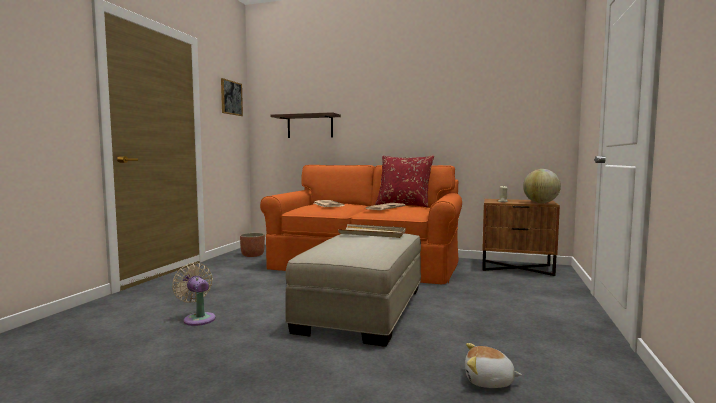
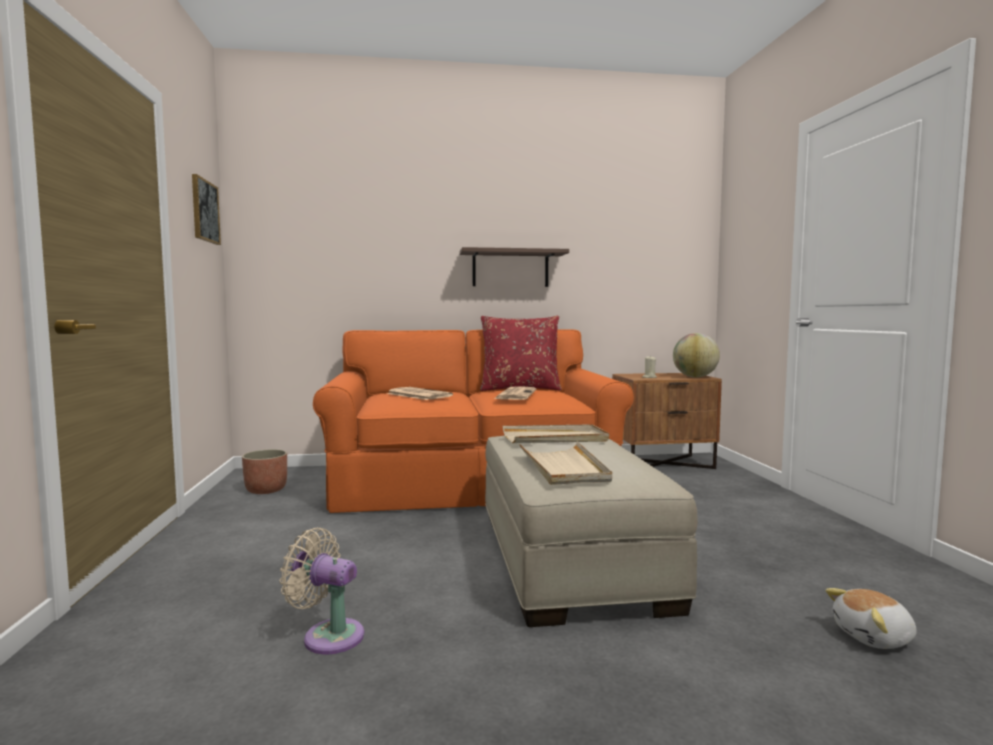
camera: 25 degrees left, 0 degrees up
(310, 126) = (345, 267): shelf -> shelf (510, 269)
(337, 246) = (563, 467): none -> beige tray

